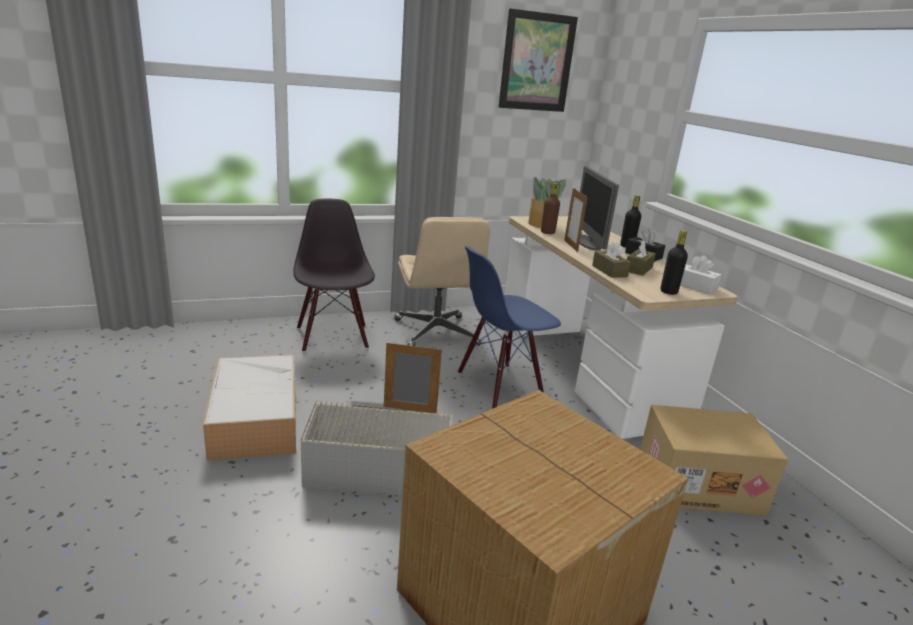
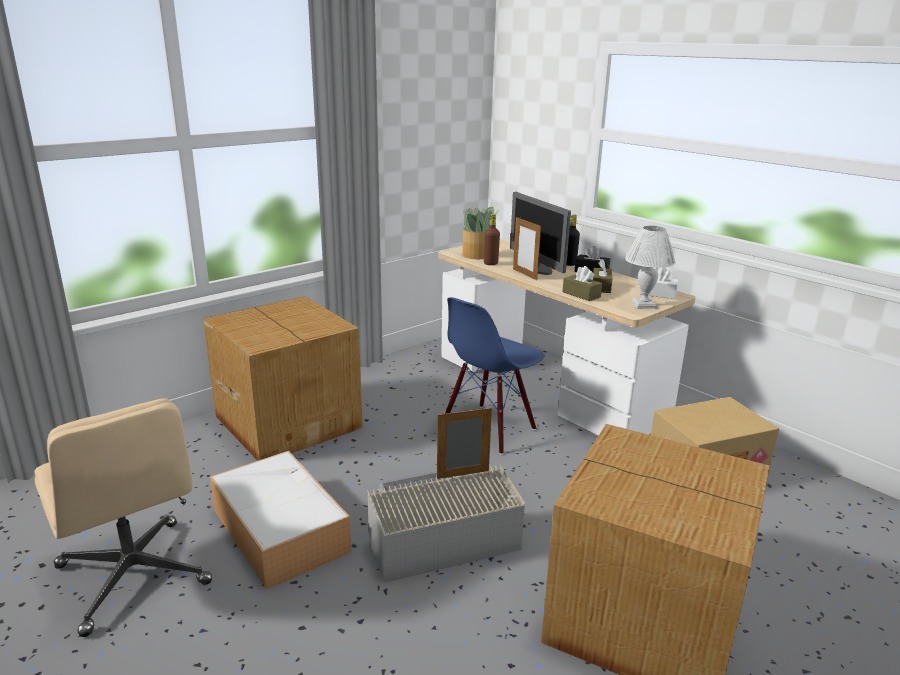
camera: 20 degrees left, 0 degrees up
(333, 338) = (289, 421): black chair -> cardboard box
(436, 333) = (390, 389): beige office chair -> beige office chair (134, 576)
(537, 62) = (435, 88): picture -> none
(668, 292) = (644, 305): black bottle -> white table lamp

